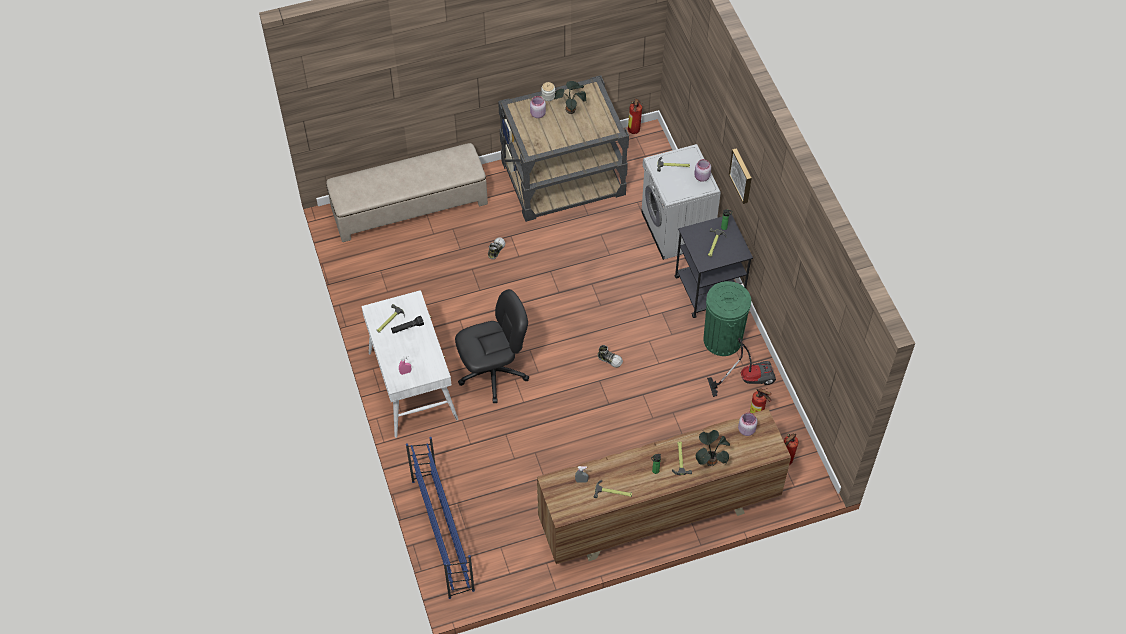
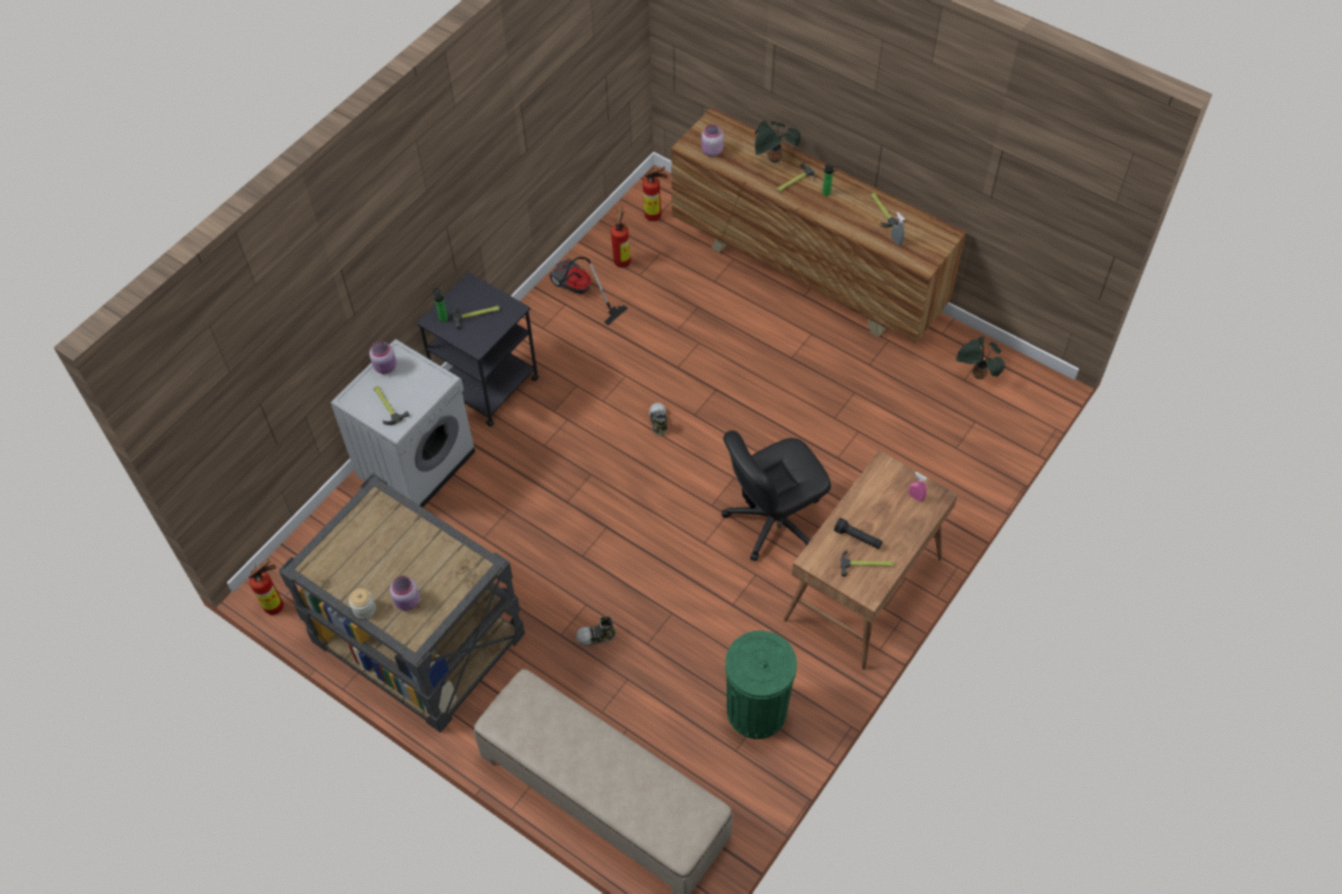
camera: 125 degrees left, 0 degrees up
(412, 385) = (863, 590): white desk -> brown desk
(442, 534) = (1001, 437): blue shoe rack -> none
(493, 372) = (773, 520): black office chair -> black office chair turned 60 degrees counterclockwise
(571, 110) = (371, 566): potted plant -> potted plant (977, 375)
(722, 339) = (546, 338): green trash can -> green trash can (756, 711)
(742, 175) = (405, 250): picture -> none

